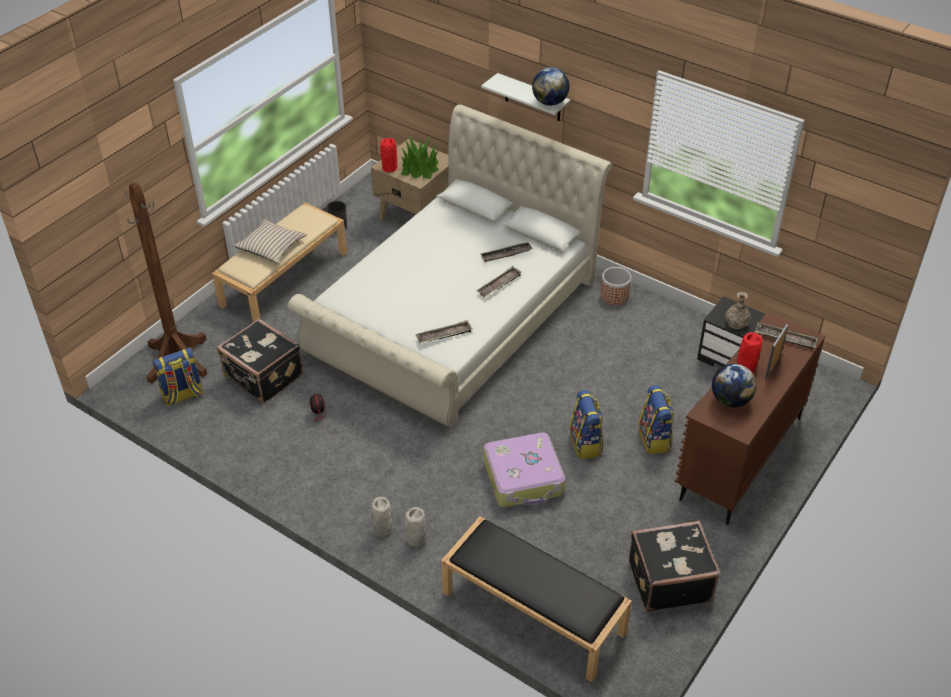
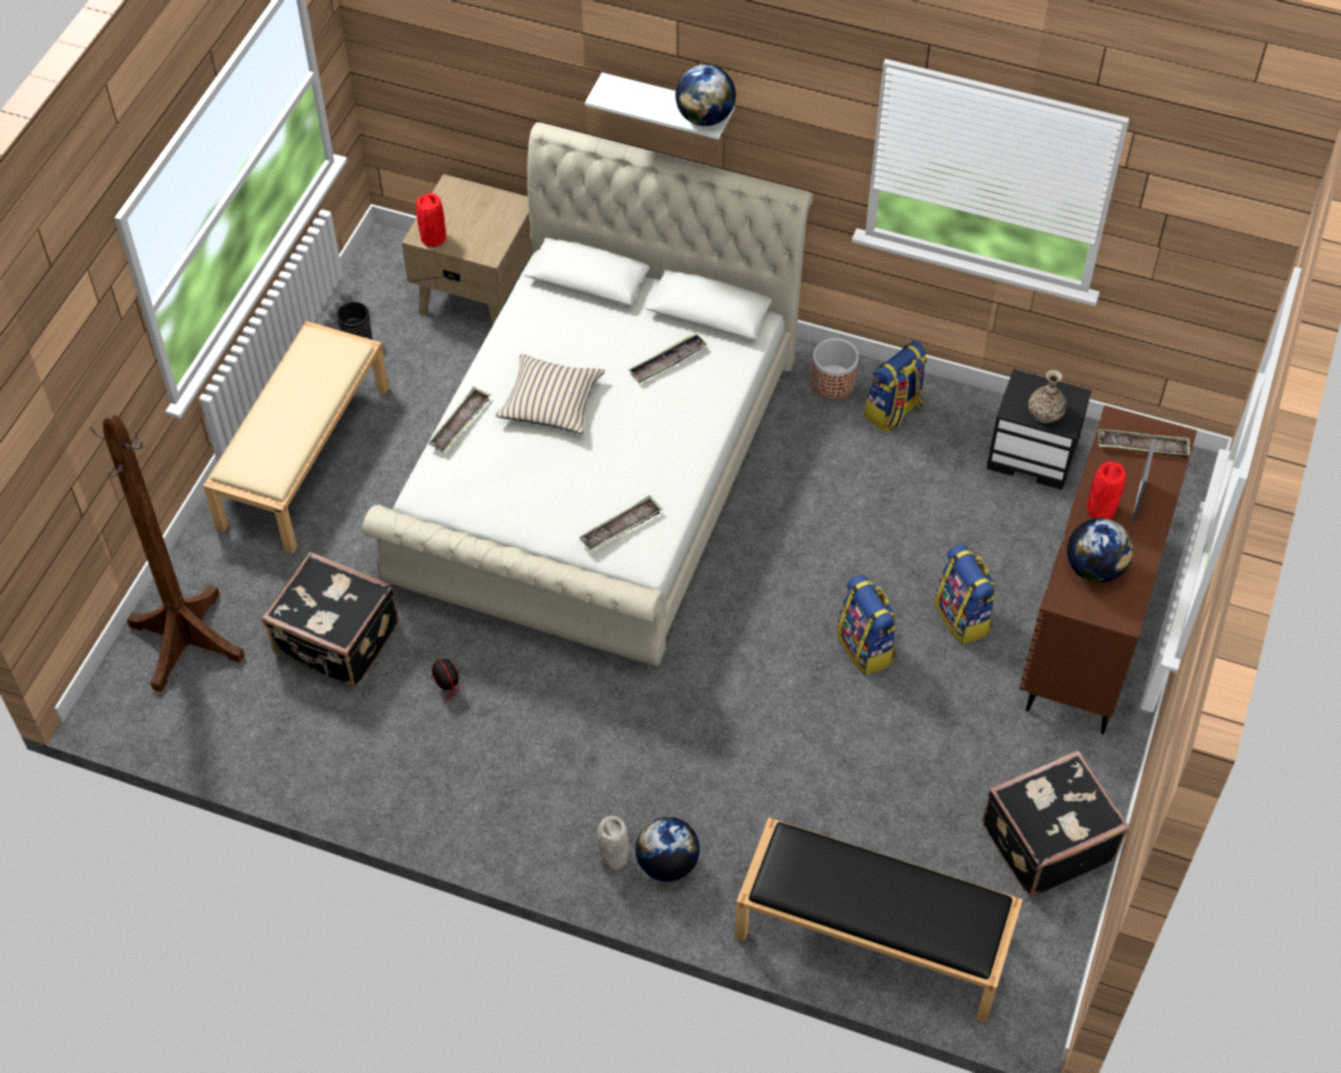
camera: 15 degrees left, 10 degrees up
(182, 395) = (219, 701): backpack -> backpack (893, 411)
(271, 246) = (284, 418): beige pillow -> beige pillow (551, 401)
(415, 540) = (667, 863): grey vase -> globe
(419, 168) = (481, 228): potted plant -> none
(499, 284) = (675, 419): tray -> tray (460, 423)
(524, 478) = (793, 726): suitcase -> none

